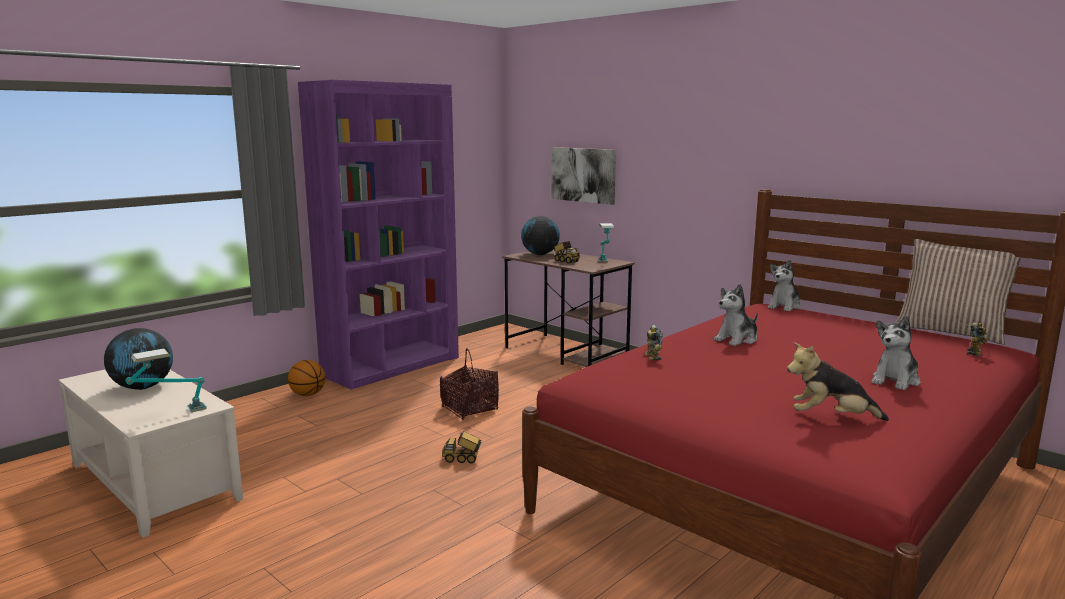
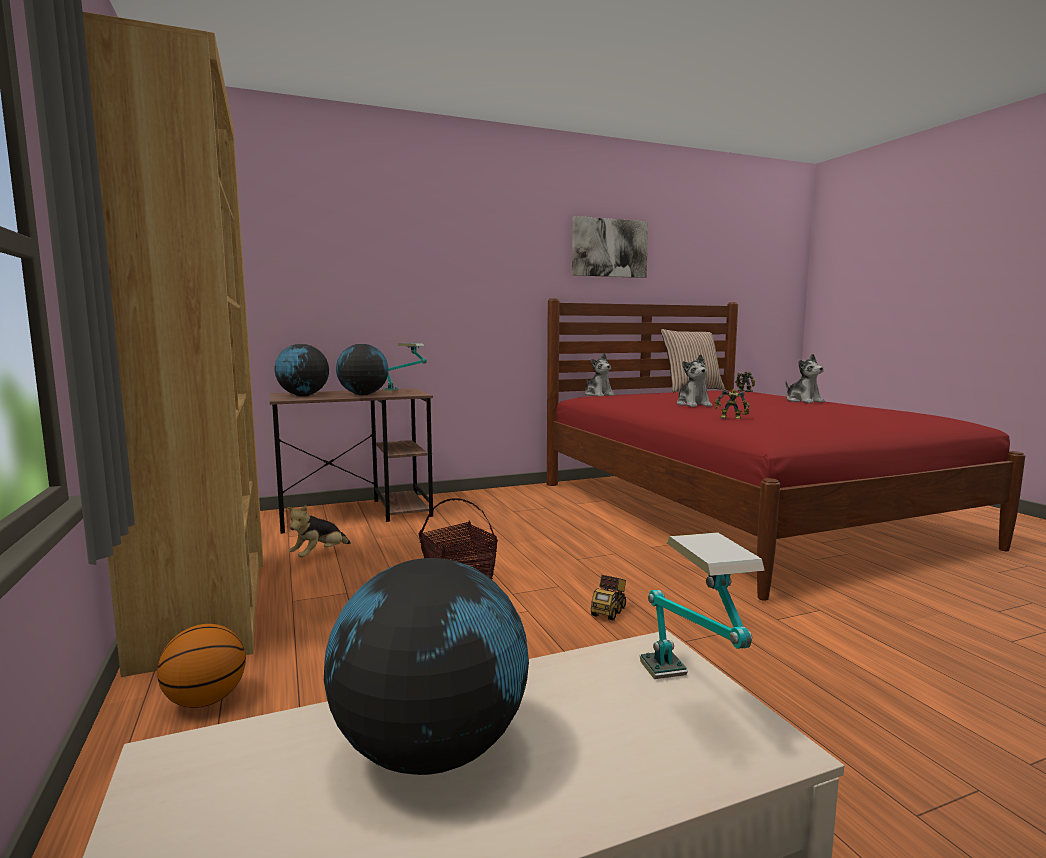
camera: 65 degrees left, 5 degrees down
(392, 366) = (206, 607): purple bookcase -> brown bookcase
(566, 261) = (363, 394): toy truck -> globe
(583, 175) = (326, 293): picture -> picture (609, 248)
(831, 418) = (882, 413): plush toy -> plush toy (319, 555)

